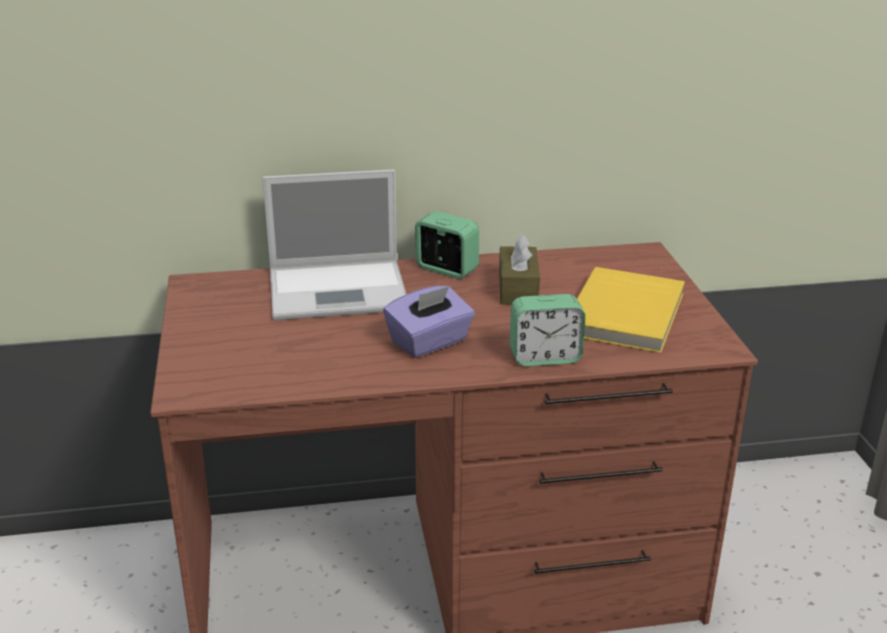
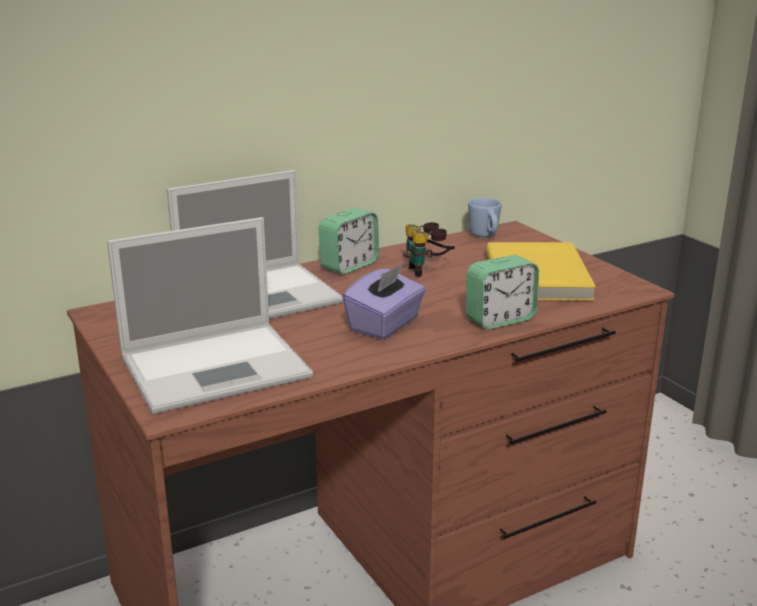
camera: 20 degrees left, 5 degrees down
(252, 357) = (218, 366): none -> laptop
(446, 269) = (349, 265): alarm clock -> alarm clock turned 120 degrees clockwise
(518, 288) = (427, 271): brown tissue box -> binoculars
(611, 256) = (485, 236): none -> blue mug

